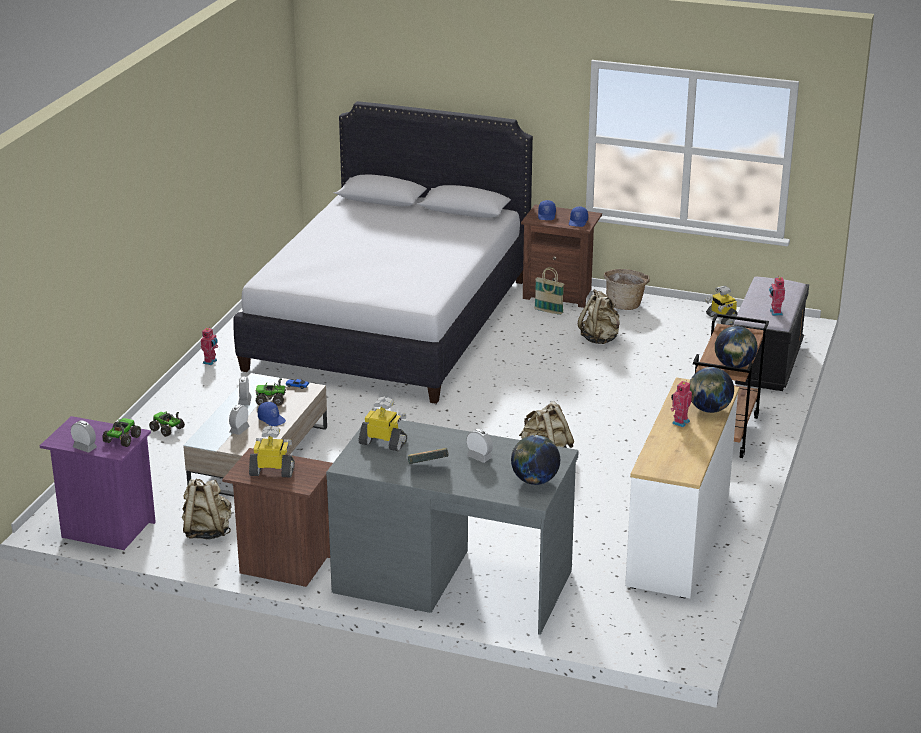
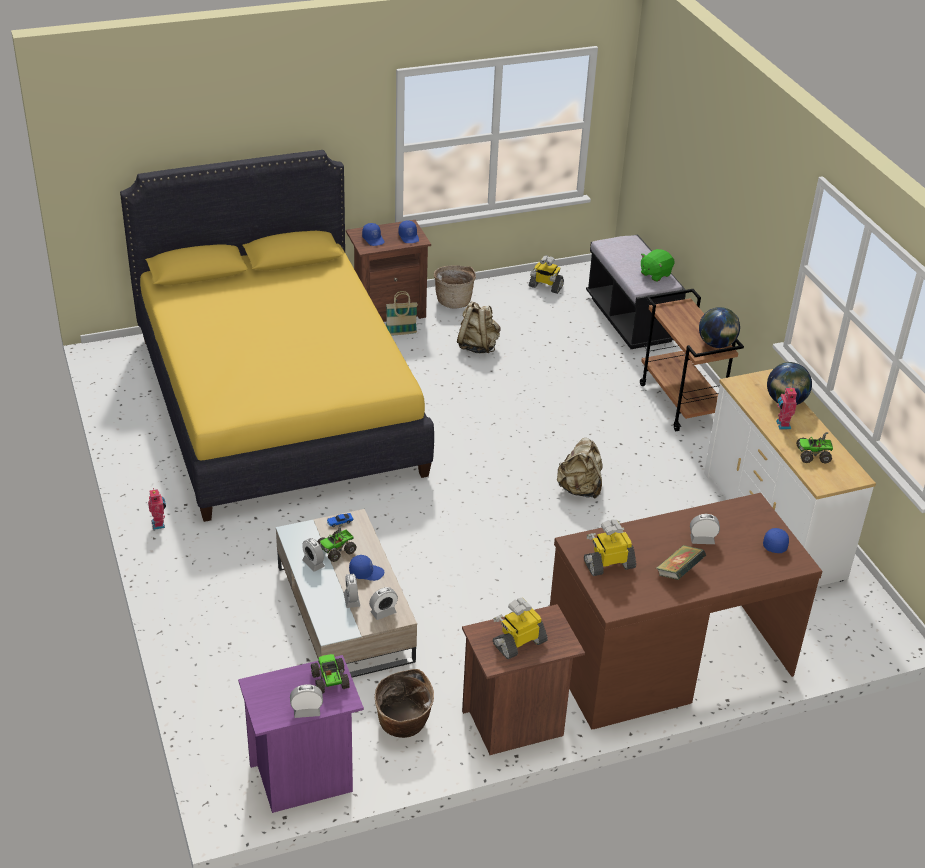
camera: 40 degrees left, 10 degrees up
(167, 429) = (216, 626): toy truck -> toy truck (813, 455)
(207, 531) = (403, 725): beige backpack -> basket
(249, 444) = (383, 612): none -> alarm clock
(389, 323) = (277, 403): white bed -> yellow bed
(452, 580) = (667, 659): grey desk -> brown desk
(535, 481) = (774, 543): globe -> blue cap
(775, 313) = (655, 274): toy robot -> green plush toy

